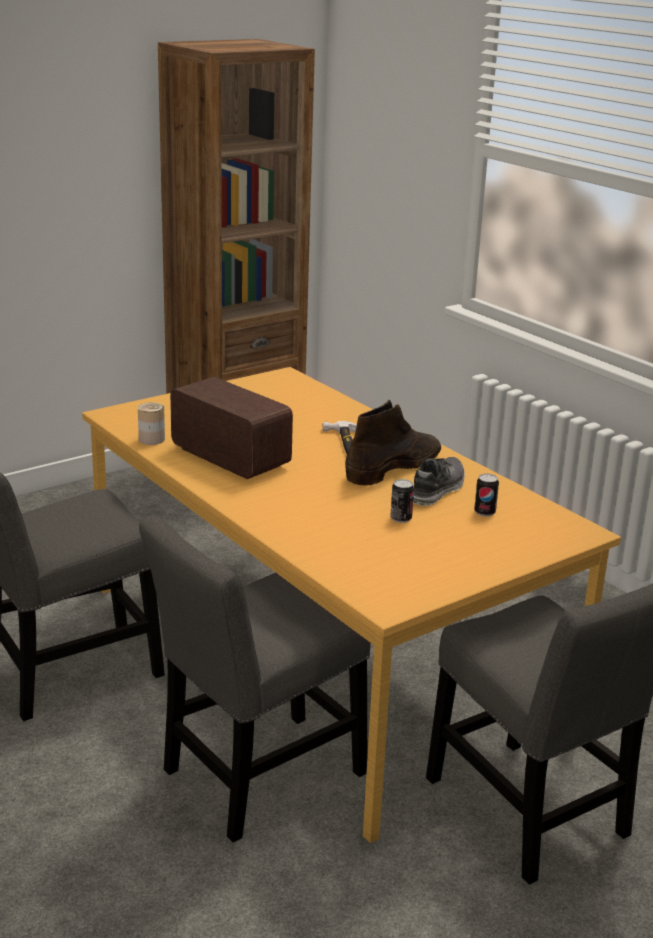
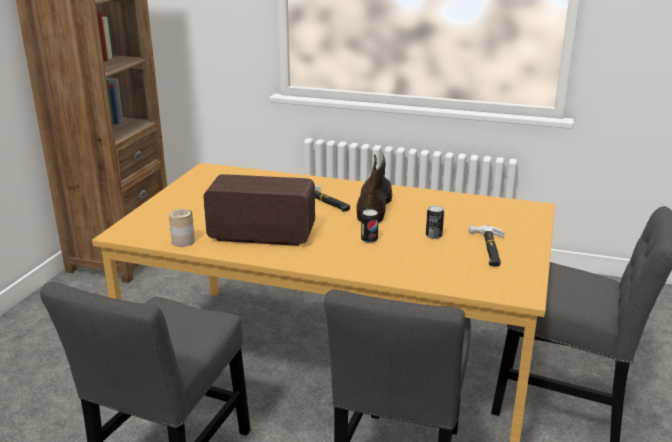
camera: 35 degrees left, 0 degrees up
(437, 490) = (422, 211): shoe -> none
(437, 552) = (488, 249): none -> hammer
(484, 512) = (470, 215): can -> can (369, 240)

